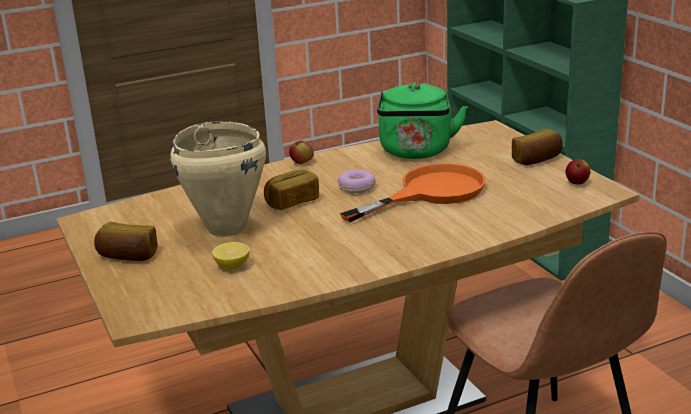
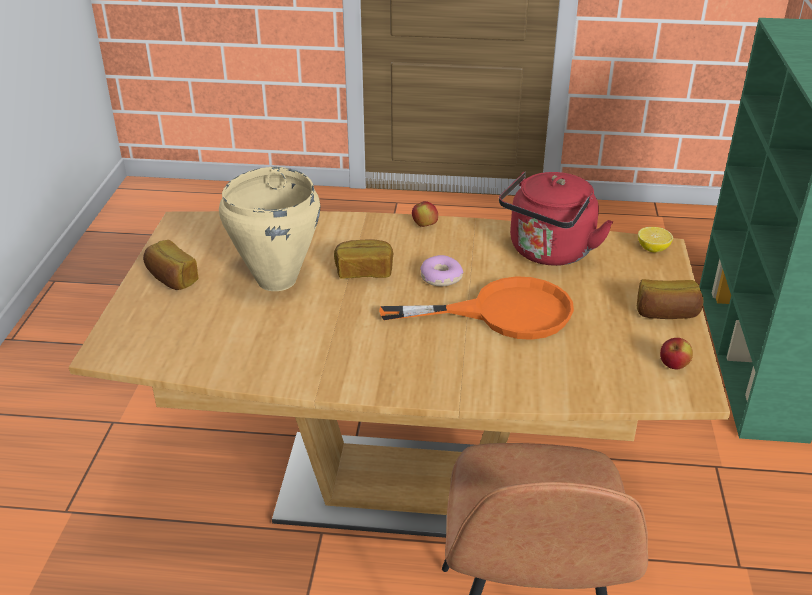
camera: 30 degrees right, 10 degrees up
(232, 266) = (235, 327): lemon -> lemon (652, 249)
(416, 152) = (548, 253): green kettle -> red kettle

